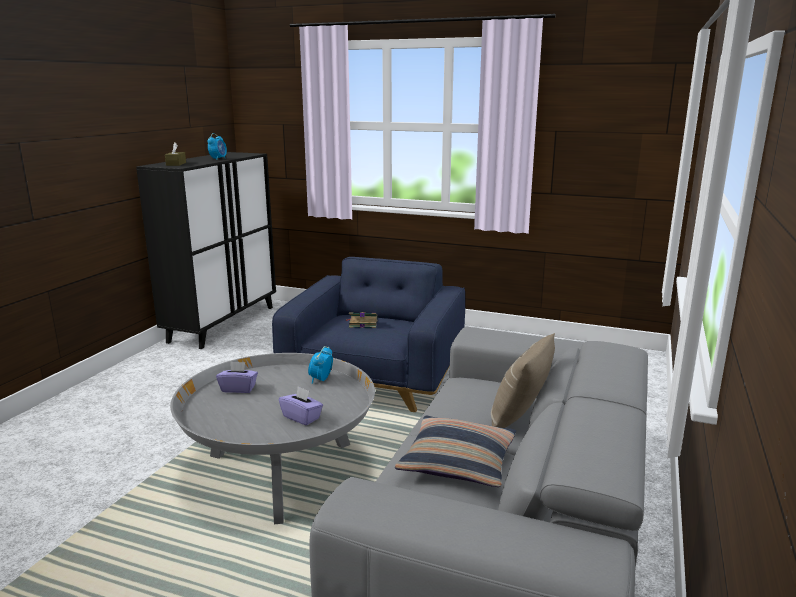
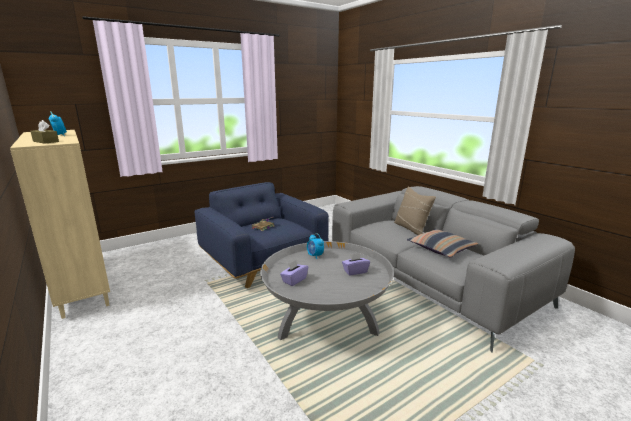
camera: 55 degrees left, 0 degrees up
(223, 324) = (82, 285): black cabinet -> beige cabinet

